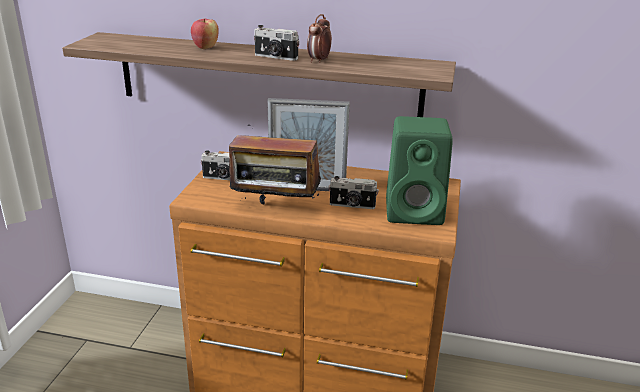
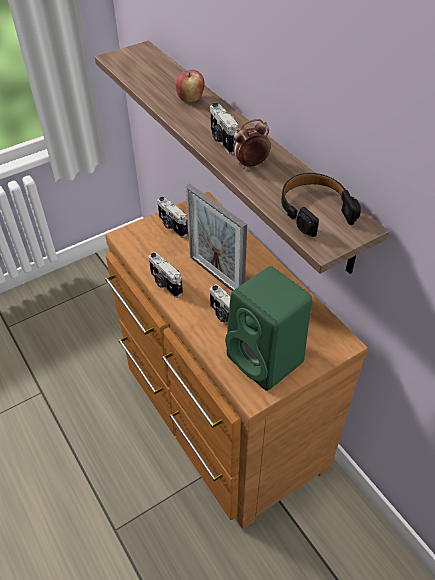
camera: 45 degrees right, 20 degrees up
(275, 209) = (165, 284): radio -> camera
(400, 65) = (315, 210): none -> black headphones

